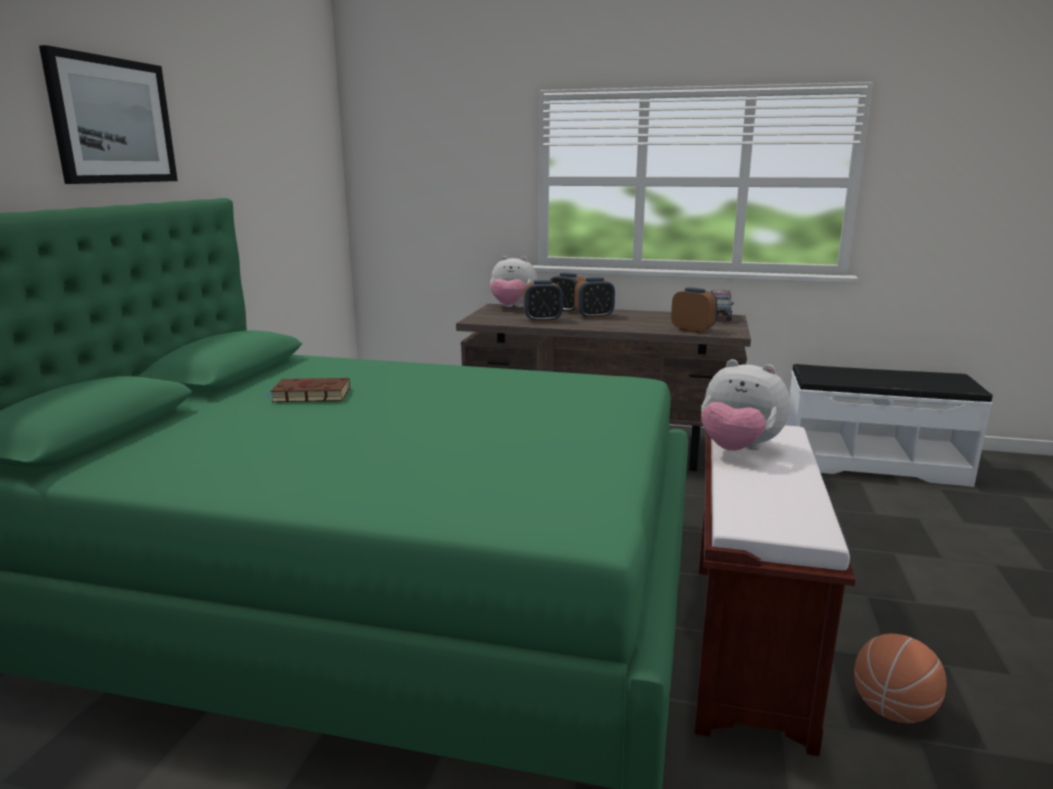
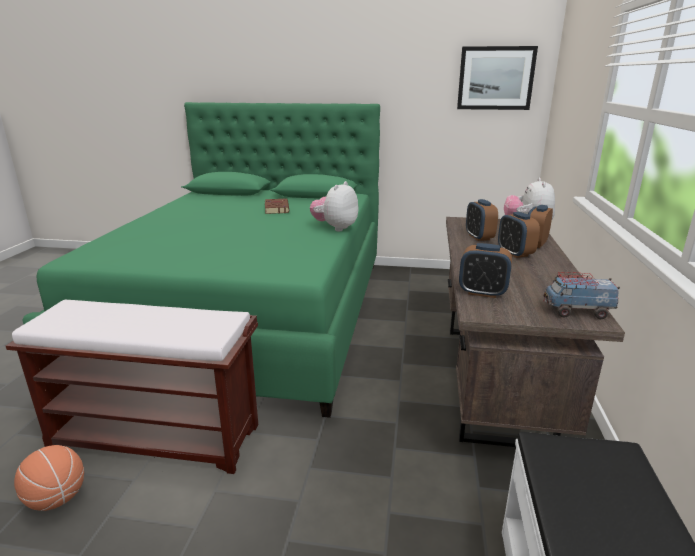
camera: 85 degrees right, 5 degrees up
(113, 121) = (314, 62): picture -> picture (495, 78)
(692, 330) = (482, 292): alarm clock -> alarm clock turned 75 degrees clockwise
(738, 449) = (179, 315): plush toy -> plush toy (335, 228)

